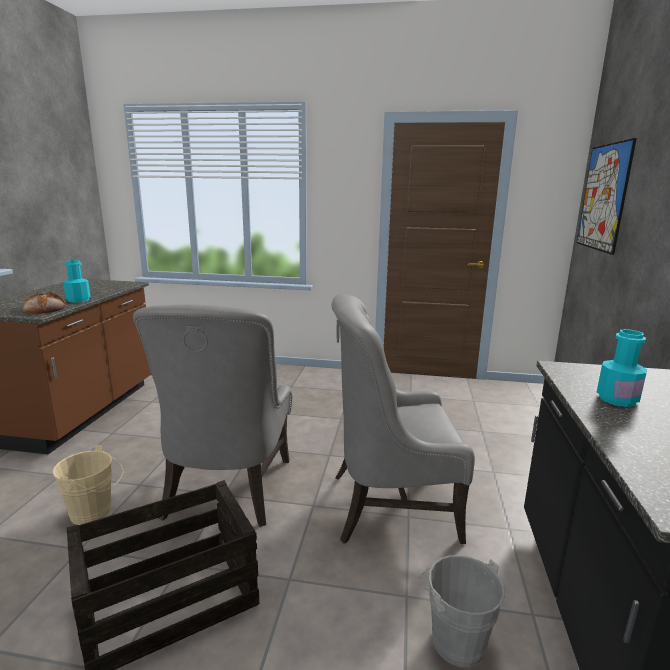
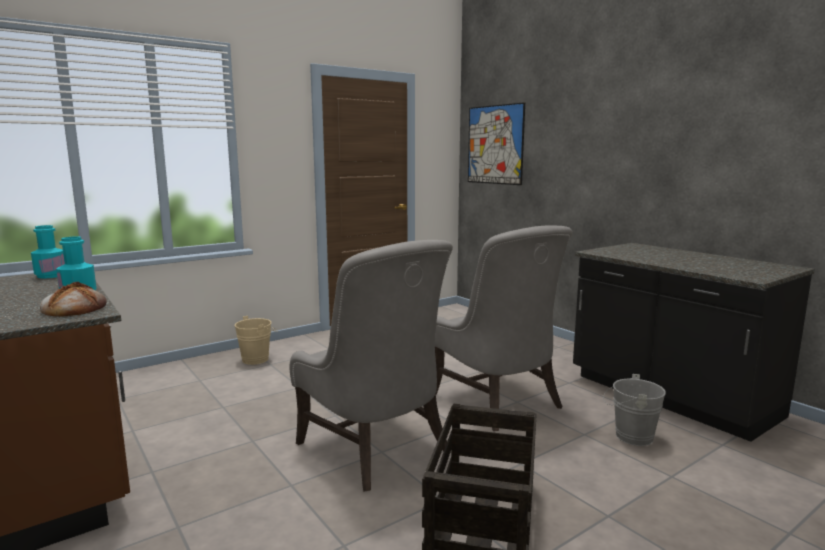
camera: 45 degrees left, 5 degrees down
(95, 513) = (296, 522): beige bucket -> beige bucket (258, 359)
(391, 505) = (497, 401): grey chair -> grey chair turned 75 degrees counterclockwise
(617, 399) = (647, 257): turquoise bottle -> turquoise bottle (51, 275)

